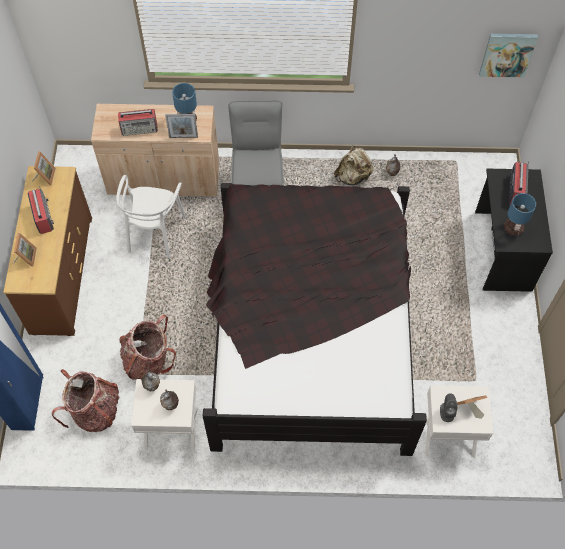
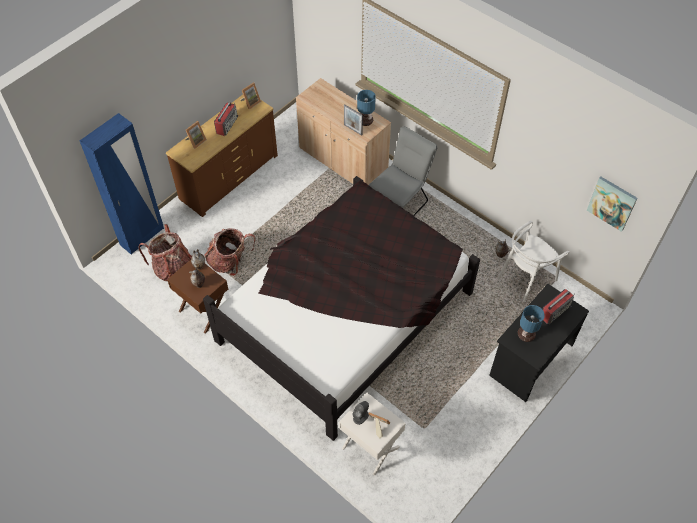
camera: 40 degrees right, 5 degrees down
(140, 129) = (331, 108): radio -> none
(154, 233) = (306, 189): white chair -> white chair (526, 277)
(171, 429) = (204, 311): white nightstand -> brown nightstand
(353, 177) = (469, 239): beige backpack -> none

